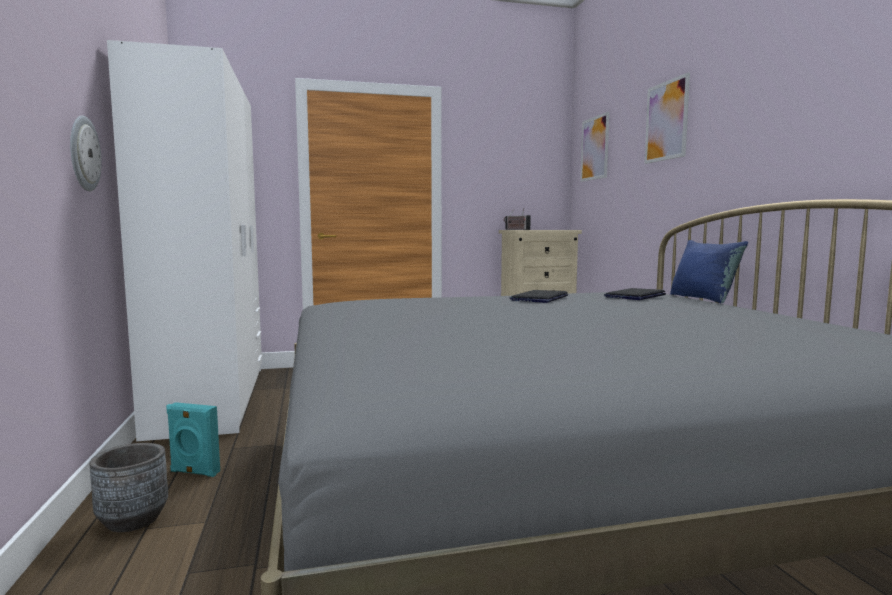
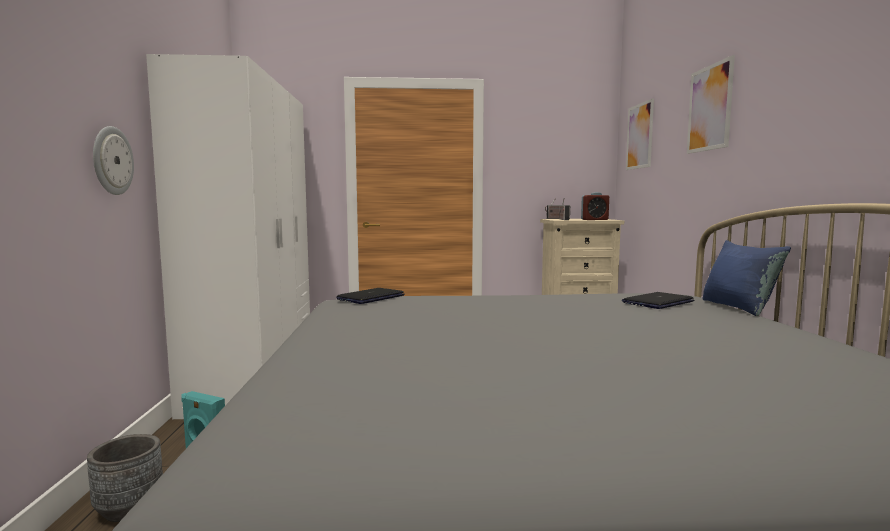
camera: 10 degrees right, 0 degrees up
(539, 298) = (549, 302): laptop -> laptop (371, 297)
(553, 229) = (594, 219): none -> alarm clock

